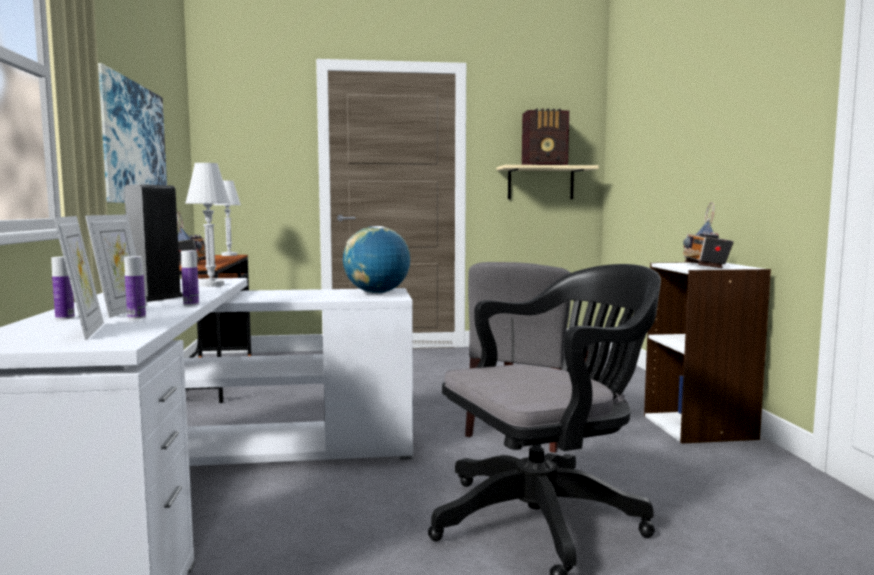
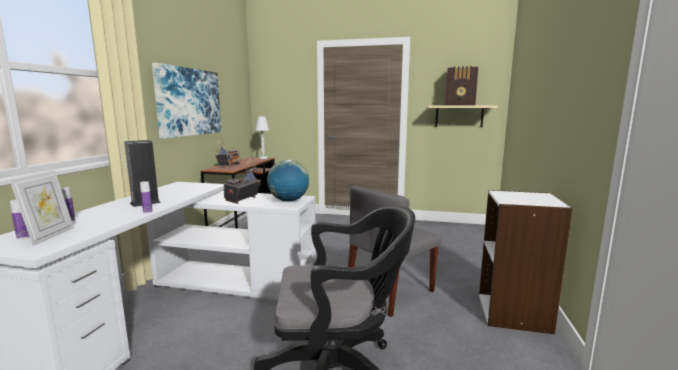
camera: 20 degrees right, 5 degrees up
(121, 311) = (104, 216): picture frame -> none
(136, 317) = (98, 223): bottle -> bottle (23, 237)
(211, 285) = (195, 191): white table lamp -> none
(705, 266) = (522, 199): radio -> radio (242, 200)

